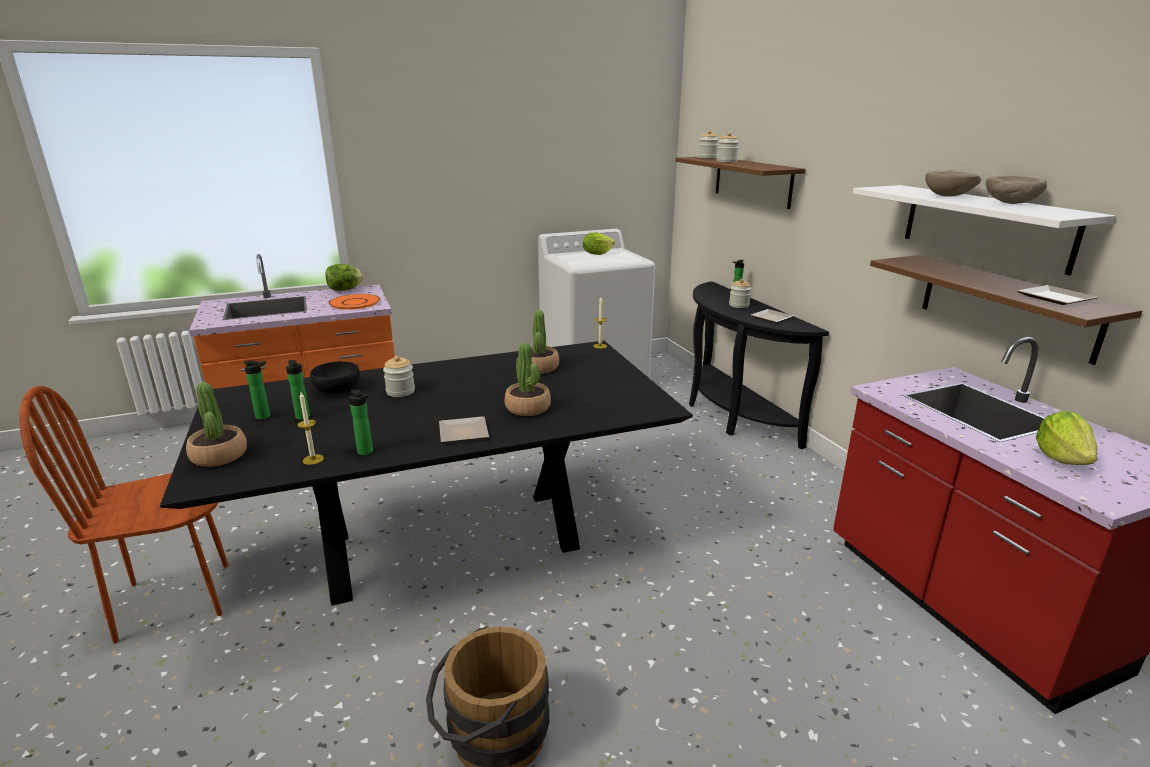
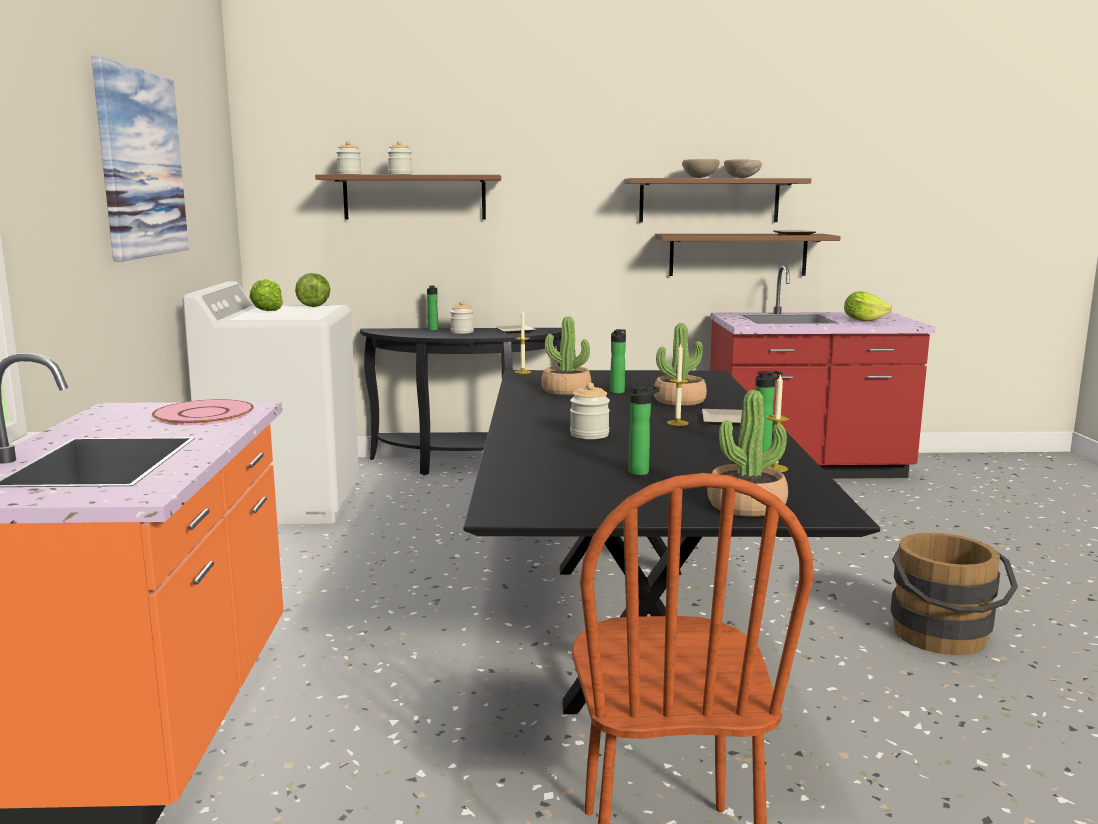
camera: 70 degrees left, 10 degrees down
(265, 416) = (622, 488): bottle -> bottle (617, 391)
(337, 389) = (548, 458): black bowl -> none
(345, 290) = (91, 417): lettuce -> lettuce (313, 306)
(355, 303) = (204, 414): orange plate -> pink plate
(447, 414) = (677, 423): none -> candle
(509, 153) = (141, 164): none -> picture
(985, 226) = (709, 200): white shelf -> brown shelf

